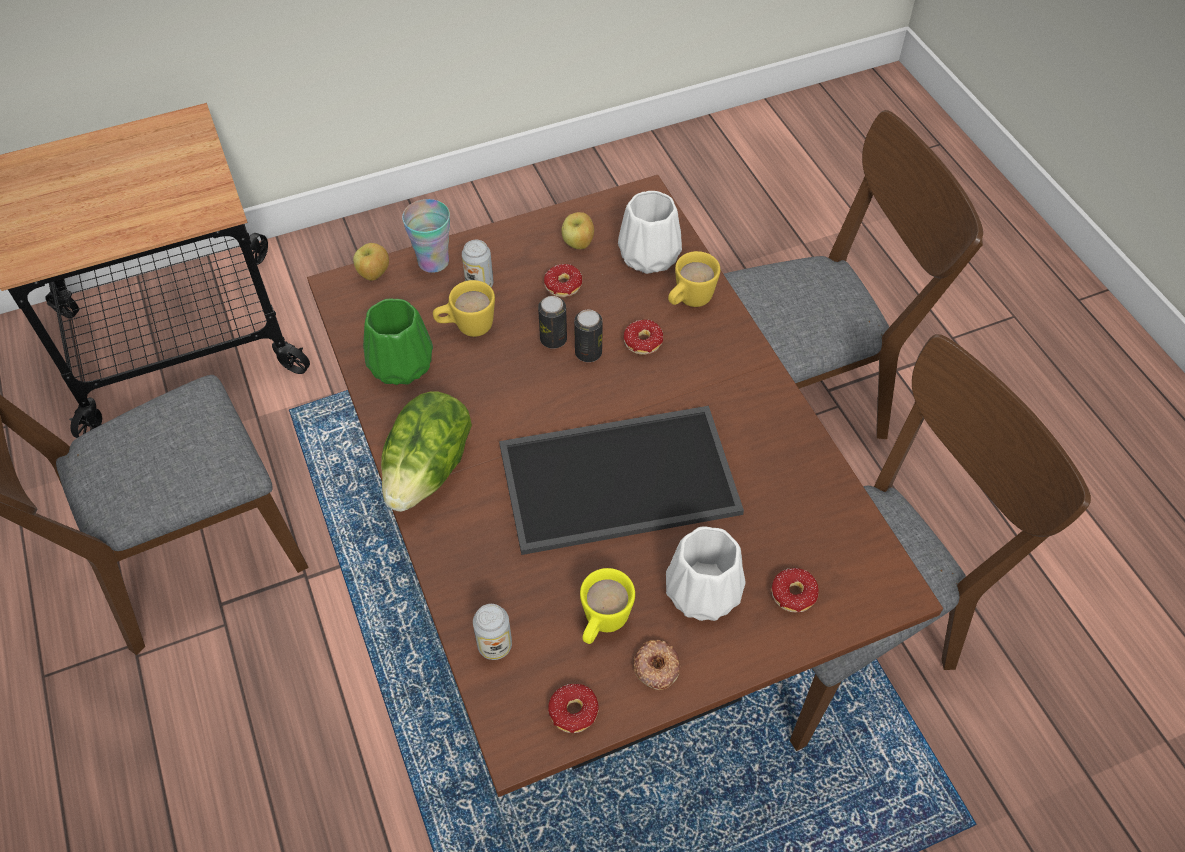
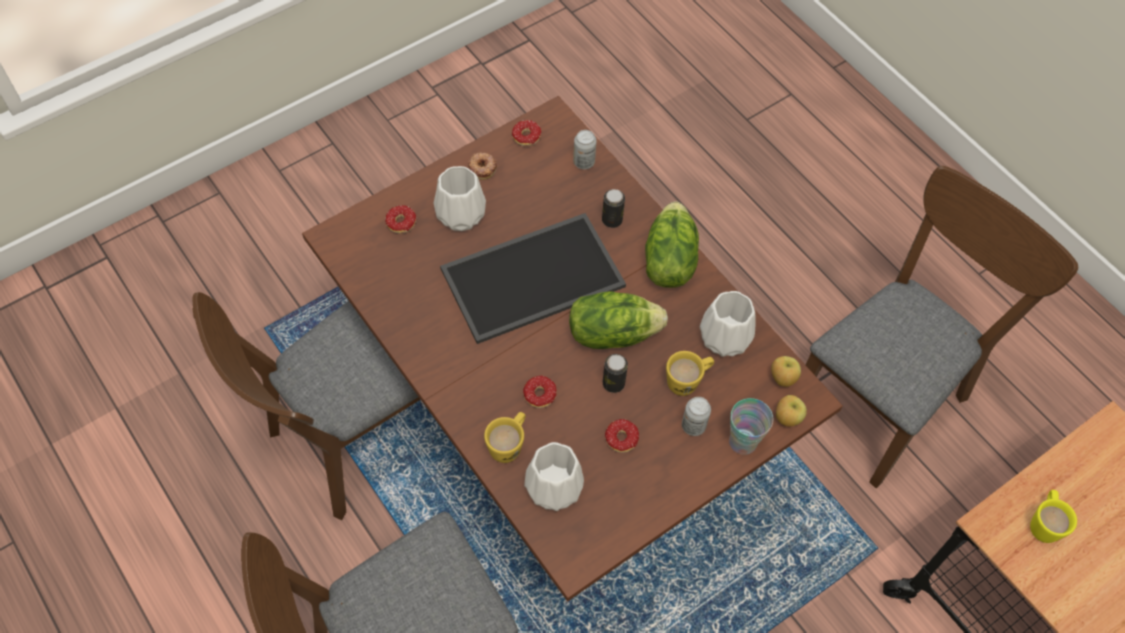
camera: 165 degrees right, 5 degrees up
(401, 366) = (724, 336): green vase -> white vase
(535, 393) = (612, 333): none -> lettuce
(578, 244) = (621, 488): apple -> apple (782, 378)
(588, 353) = (581, 376): can -> can (612, 220)
(602, 624) = (521, 185): yellow mug -> yellow mug (1043, 523)

